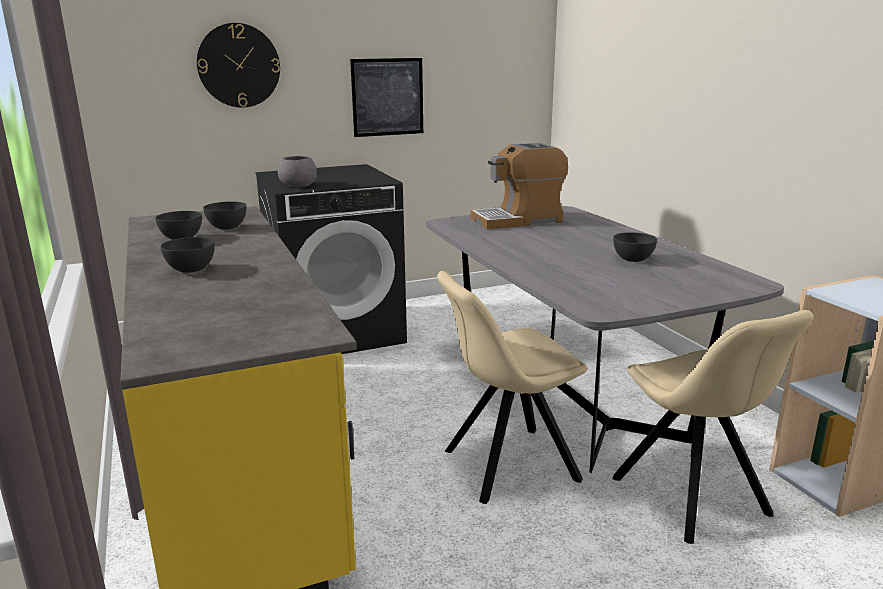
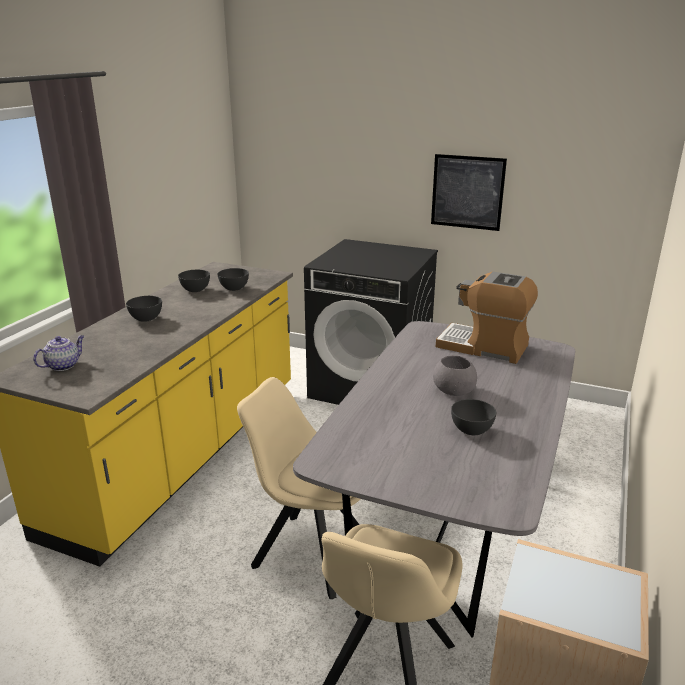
camera: 45 degrees right, 5 degrees up
(204, 328) = (63, 365): none -> teapot
(239, 65) = (342, 152): wall clock -> none
(299, 185) = (334, 262): grey bowl -> grey bowl (454, 390)

